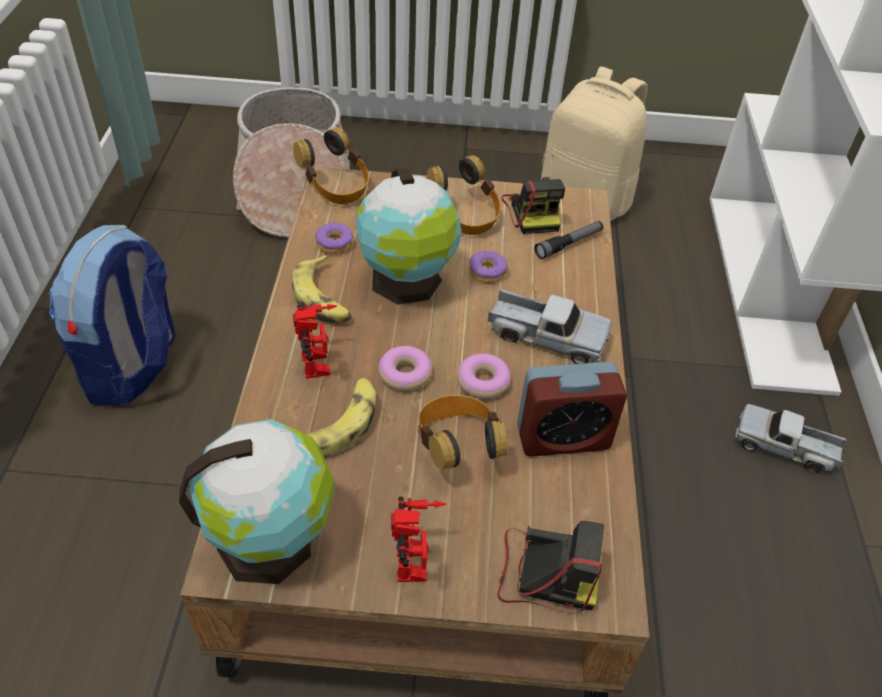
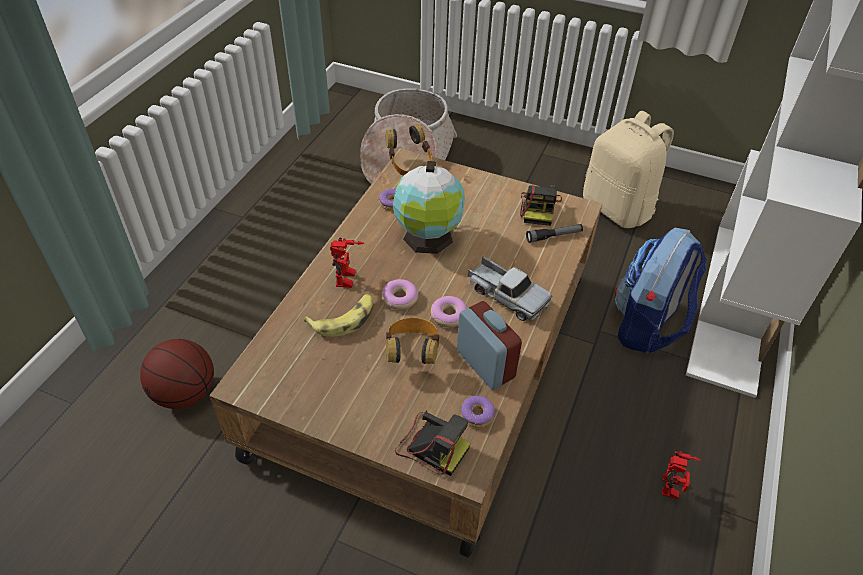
camera: 20 degrees right, 0 degrees up
(92, 596) = (185, 393): none -> basketball
(132, 367) = (258, 259): backpack -> backpack (647, 326)
(271, 541) = (273, 379): globe -> none
(323, 299) = (368, 238): banana -> none
(417, 566) = (354, 418): toy robot -> toy robot (674, 489)
(465, 216) = (489, 202): headphones -> none
(487, 272) = (486, 243): donut -> donut (477, 415)
(562, 438) = (485, 364): alarm clock -> alarm clock turned 135 degrees counterclockwise
(785, 447) = (691, 424): toy truck -> none

